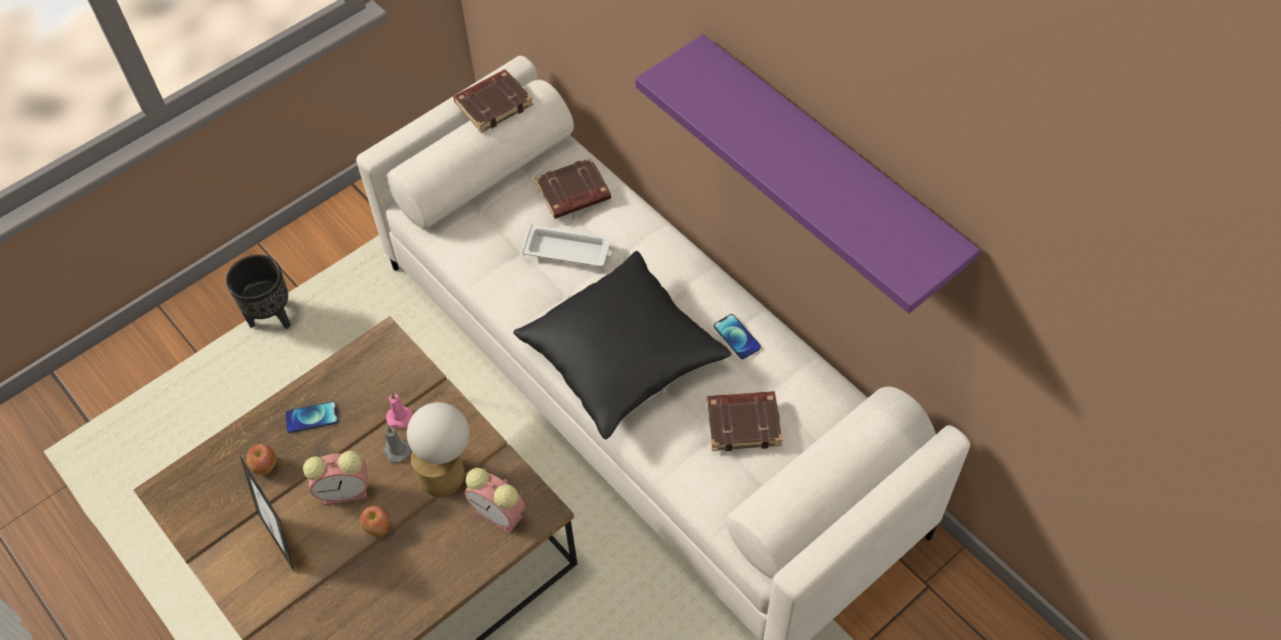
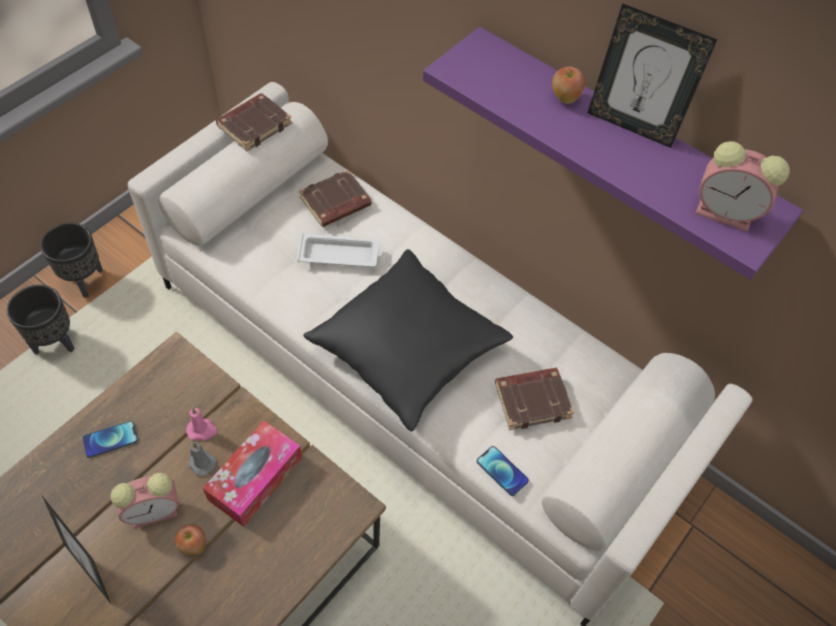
camera: 15 degrees left, 0 degrees up
(265, 466) = (67, 495): apple -> apple (564, 98)
(309, 253) = (85, 280): none -> black planter
(447, 471) = (255, 478): table lamp -> tissue box
(500, 514) = (315, 516): alarm clock -> alarm clock (726, 213)
(737, 337) = (509, 320): phone -> phone (502, 471)
(829, 150) = (631, 125): none -> picture frame

